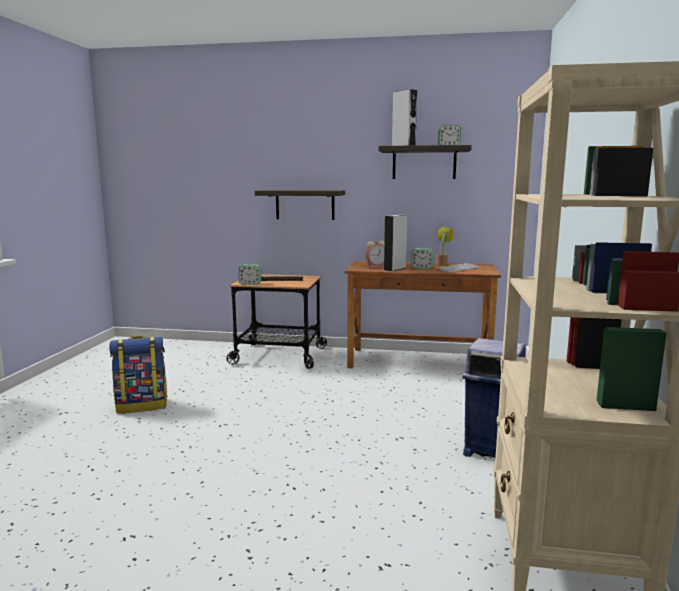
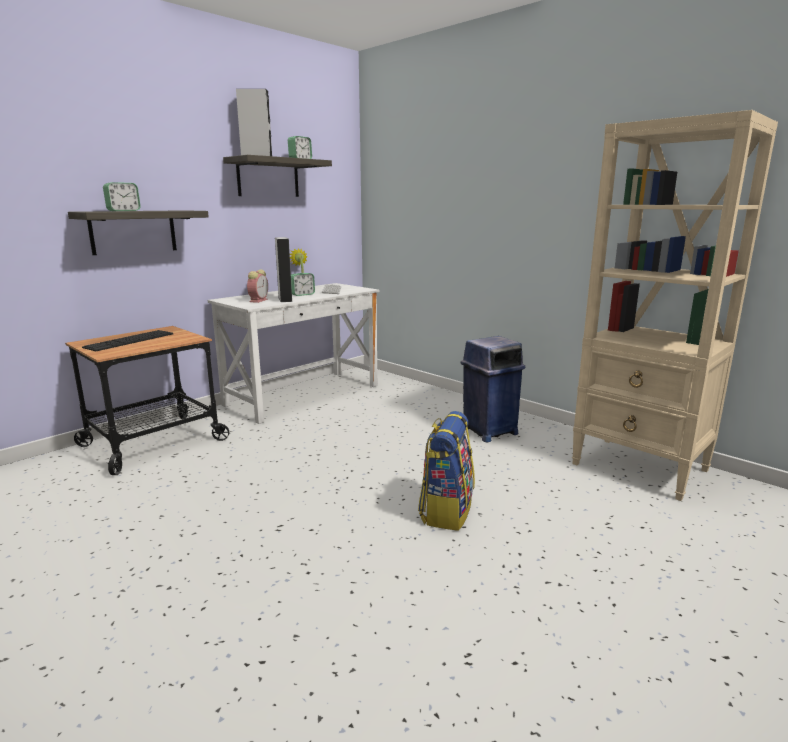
camera: 55 degrees left, 5 degrees up
(142, 405) = (119, 573): backpack -> backpack (446, 510)
(250, 283) = (122, 351): alarm clock -> alarm clock (123, 211)
(418, 361) = (303, 395): brown desk -> white desk

